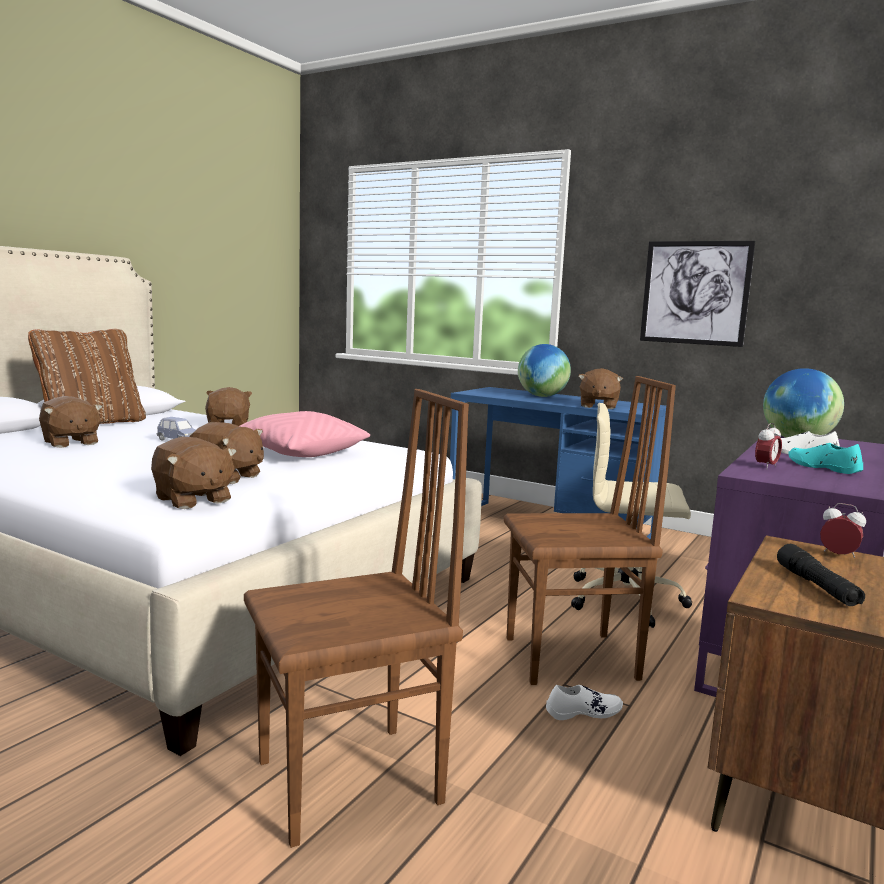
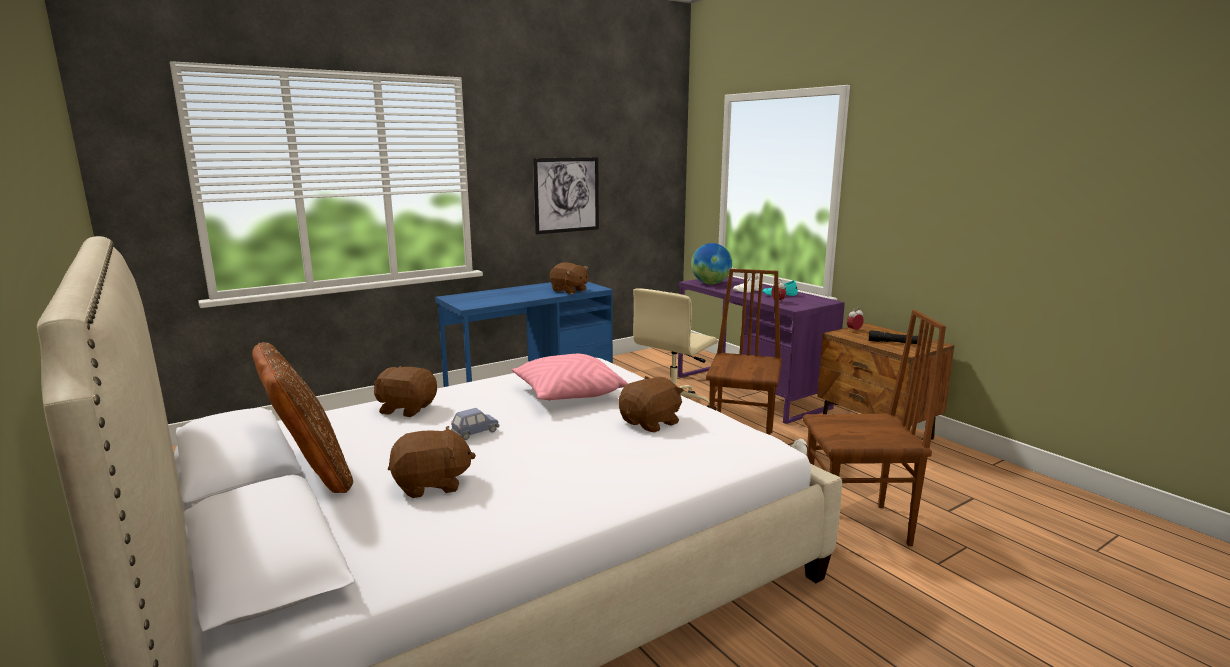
camera: 65 degrees left, 5 degrees up
(192, 500) = (722, 437): brown plush toy -> none
(351, 783) = (857, 526): brown chair -> brown chair turned 90 degrees clockwise
(542, 396) = (509, 293): globe -> none

